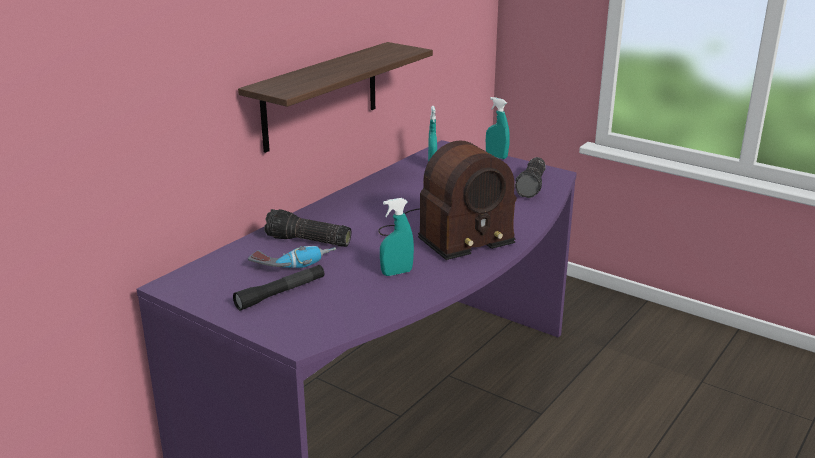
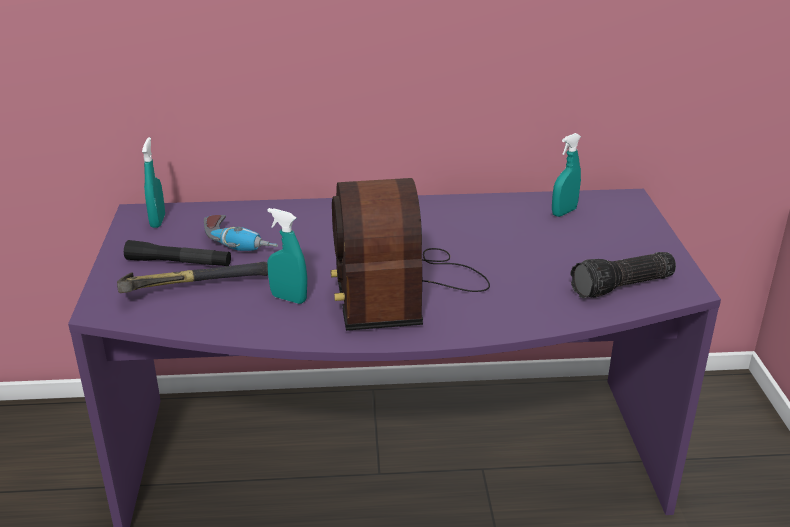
camera: 50 degrees right, 5 degrees up
(307, 241) = (292, 229): flashlight -> none
(321, 96) = (411, 76): shelf -> none
(324, 300) = (189, 288): none -> hammer
(443, 237) = (402, 289): radio -> radio turned 60 degrees clockwise
(496, 156) = (661, 234): turquoise spray bottle -> turquoise spray bottle (158, 221)

